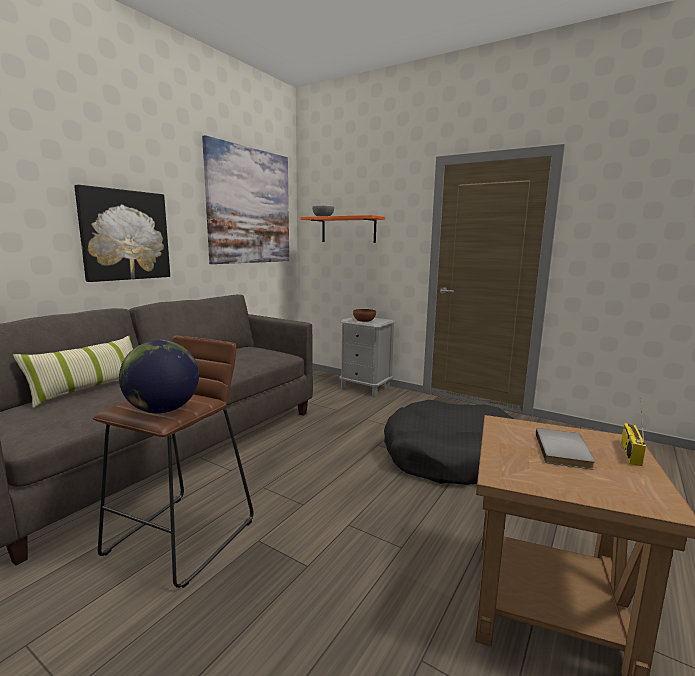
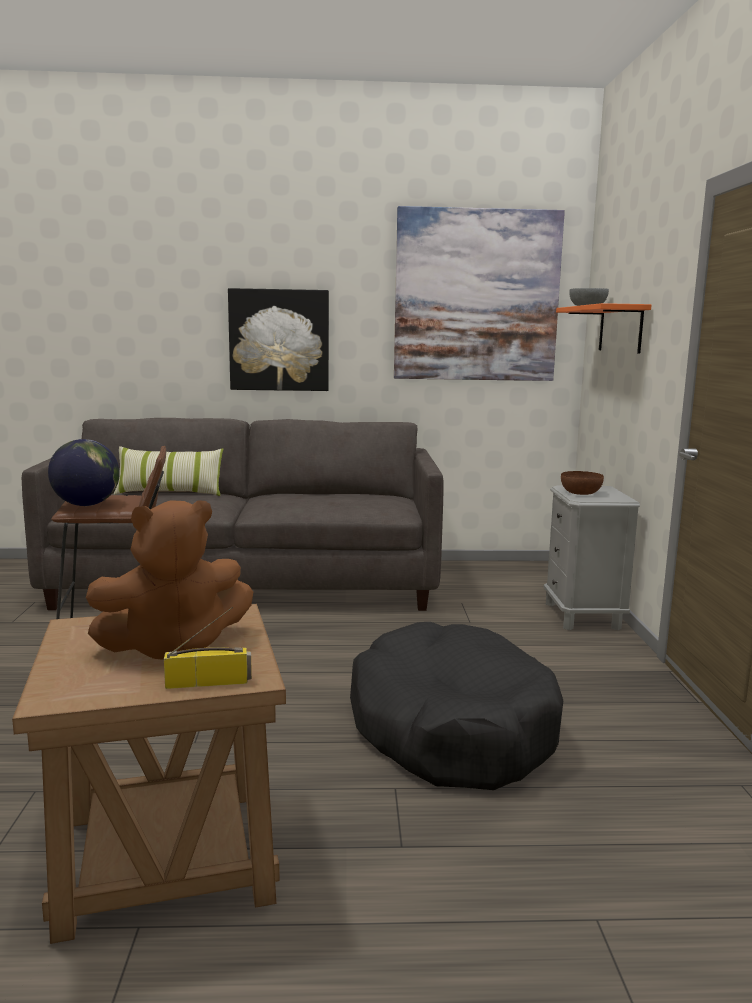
camera: 55 degrees right, 0 degrees up
(565, 451) = (174, 648): grey book -> brown plush toy

